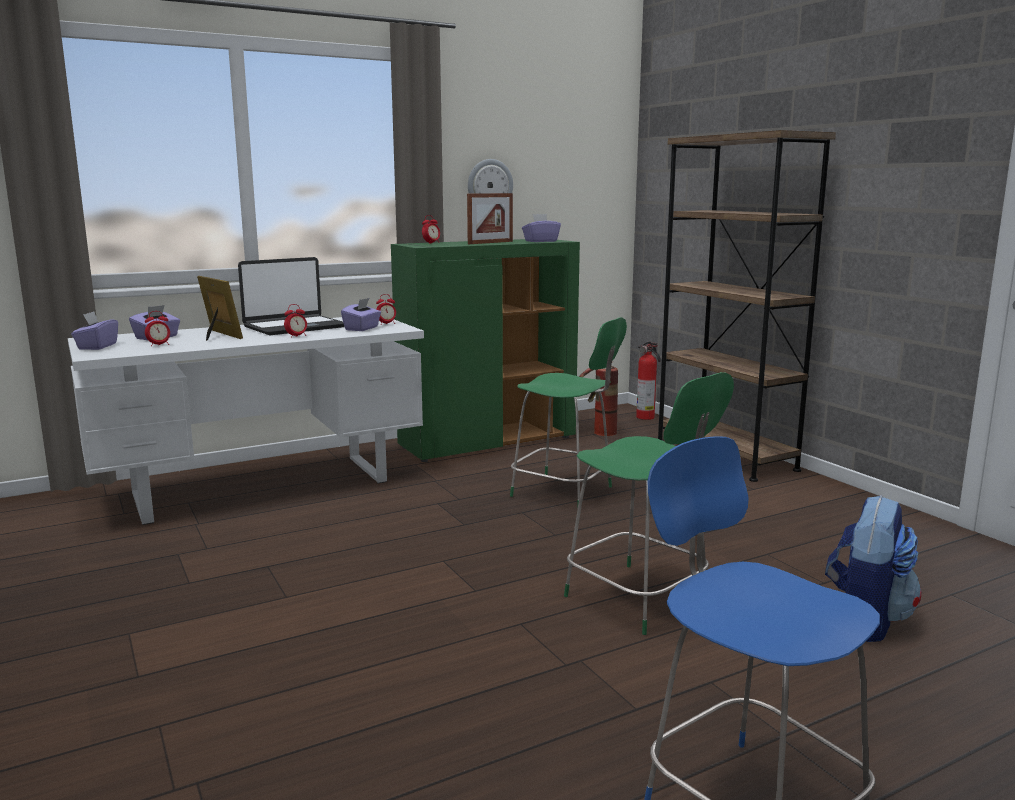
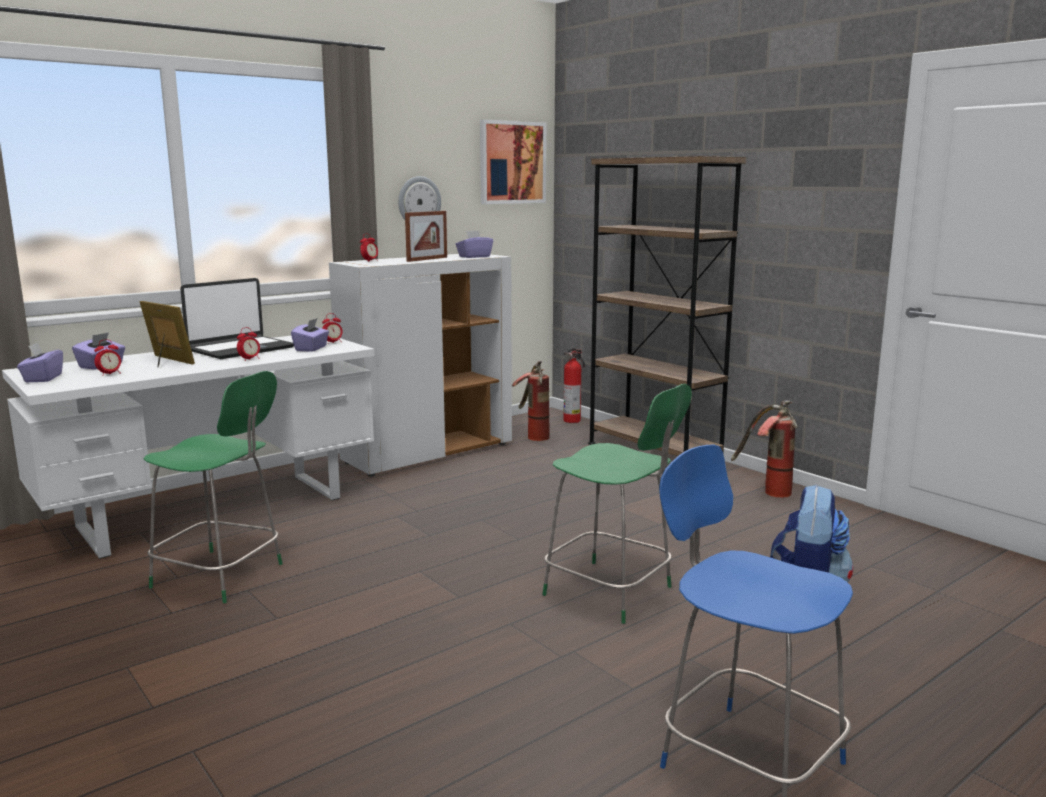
camera: 10 degrees left, 0 degrees up
(488, 442) = (428, 453): green cabinet -> white cabinet
(565, 492) = (516, 497): green chair -> green chair (221, 576)
(591, 146) = (512, 162): none -> picture
(843, 502) = (766, 491): none -> fire extinguisher

